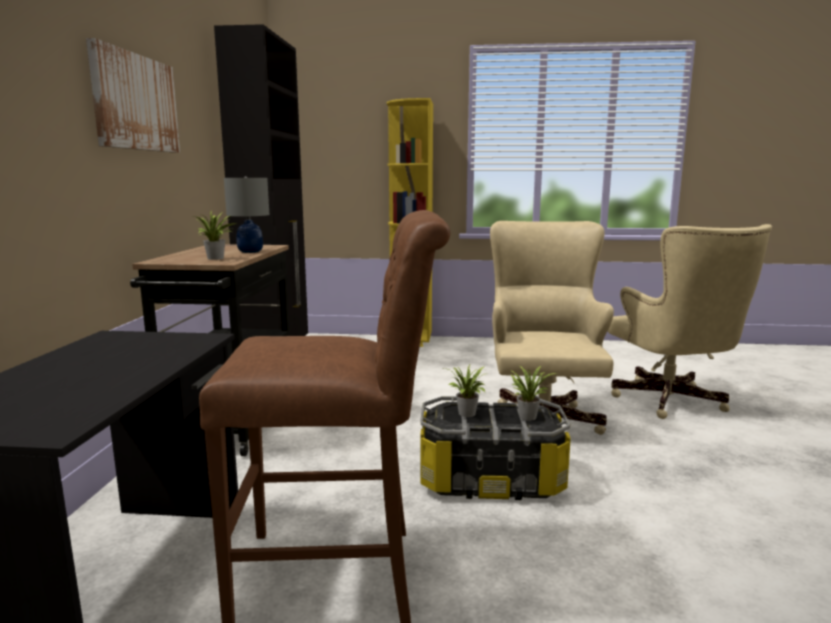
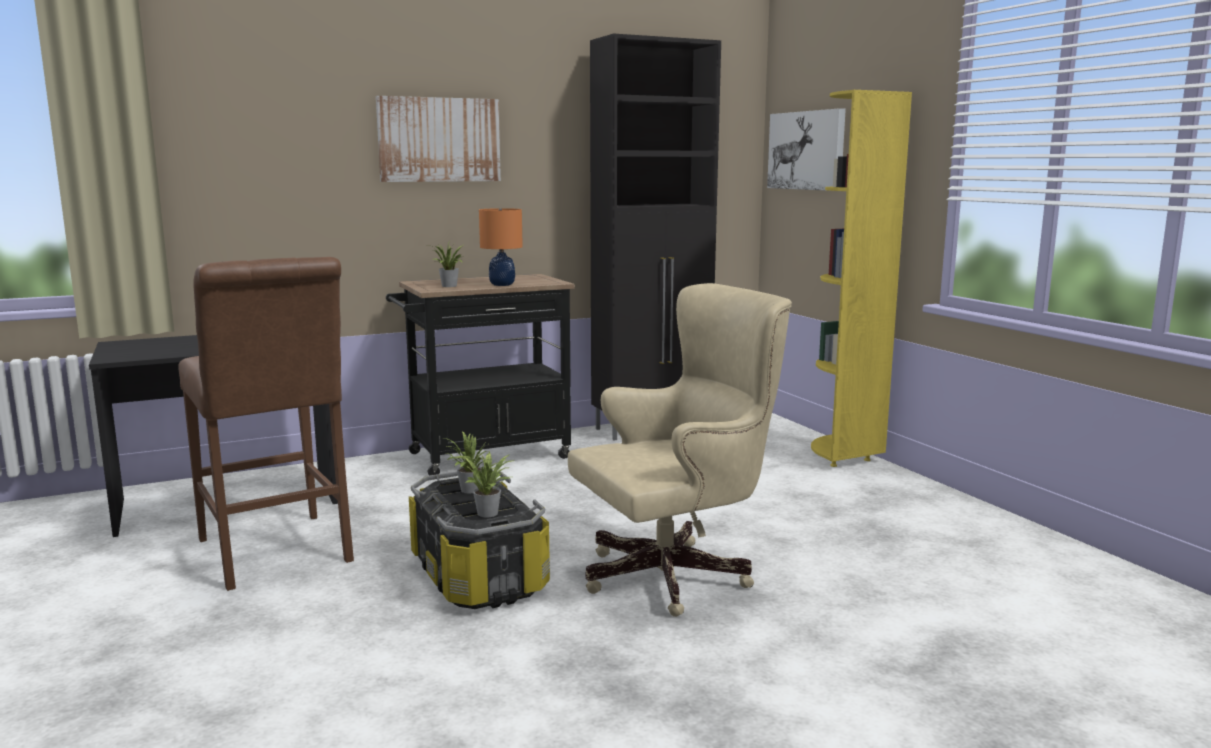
camera: 60 degrees right, 0 degrees up
(250, 252) = (501, 285): grey table lamp -> orange table lamp
(329, 140) = (807, 150): none -> picture
(671, 402) = (888, 657): beige office chair -> none

